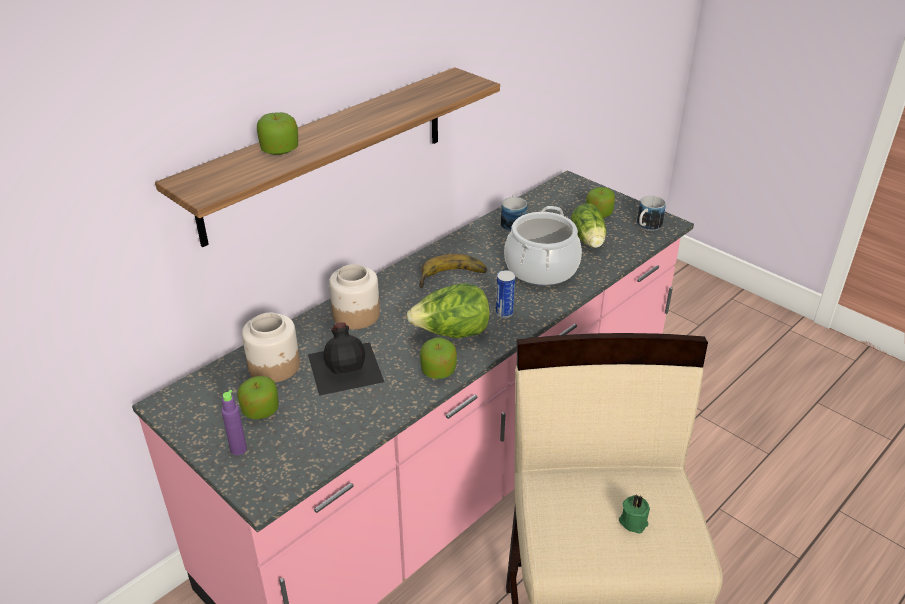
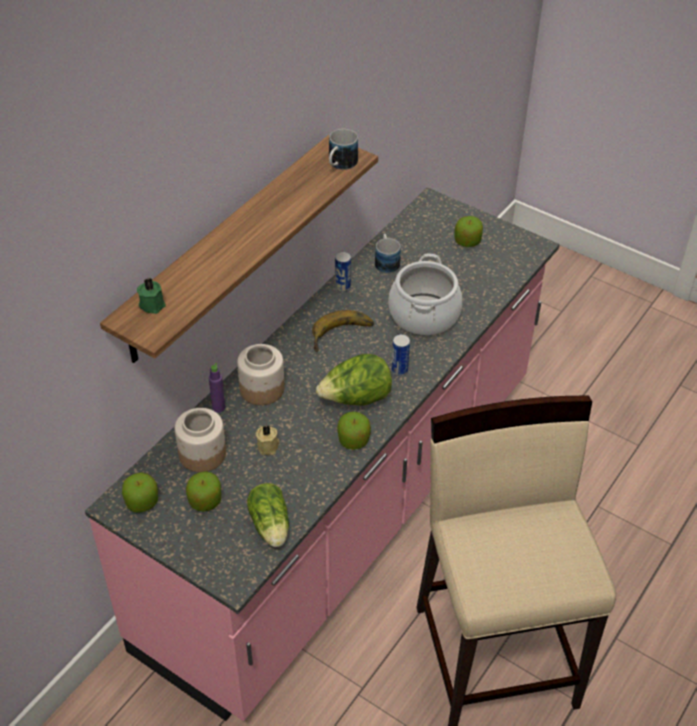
camera: 10 degrees left, 10 degrees up
(238, 449) = (198, 541): purple bottle -> purple bottle (218, 407)
(280, 150) = (199, 270): apple -> apple (142, 502)
(346, 366) = (269, 446): black bottle -> beige candle
(464, 239) = (342, 287): none -> can
(588, 240) = (463, 275): lettuce -> lettuce (270, 527)
(633, 521) = (540, 556): green candle -> green candle (152, 304)
(646, 227) = (515, 253): mug -> mug (340, 165)

